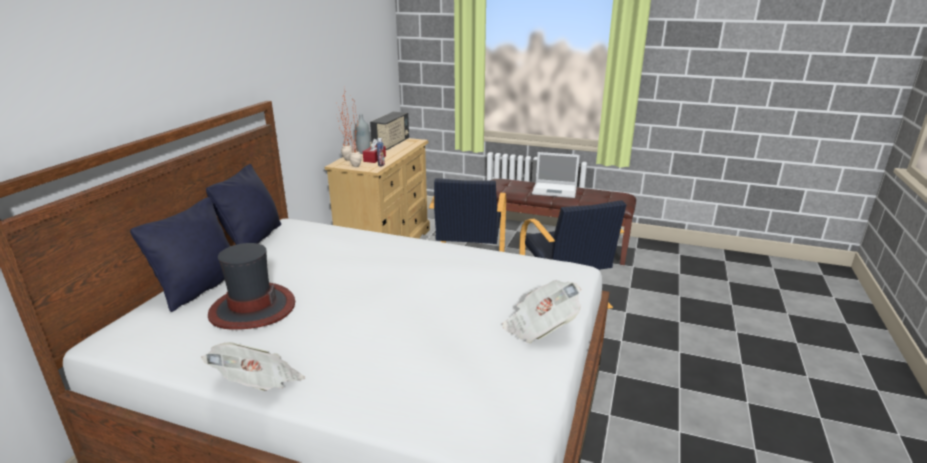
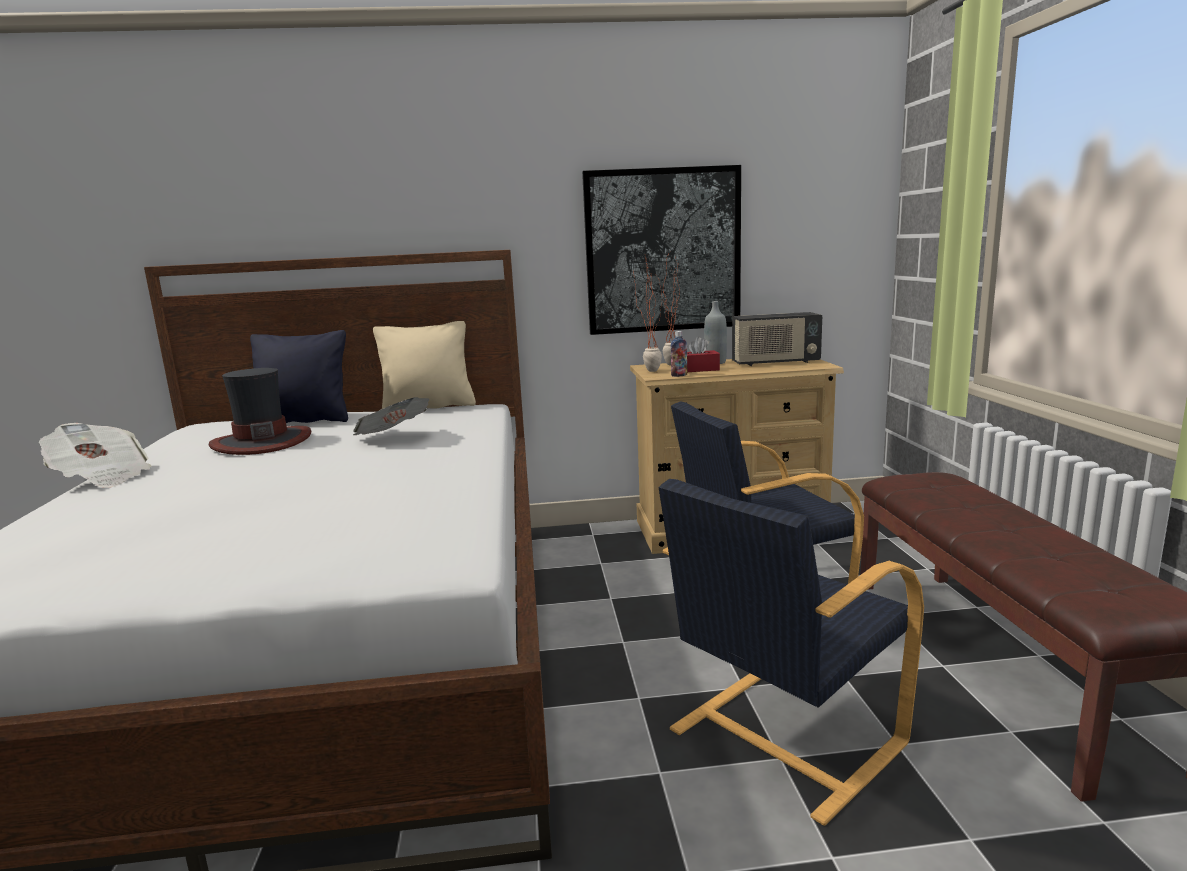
camera: 65 degrees right, 10 degrees down
(253, 239) = (429, 407): black pillow -> beige pillow
(327, 85) = (663, 251): none -> picture
(540, 327) = (211, 571): newspaper -> newspaper (393, 438)
(555, 190) = (1008, 526): laptop -> none

